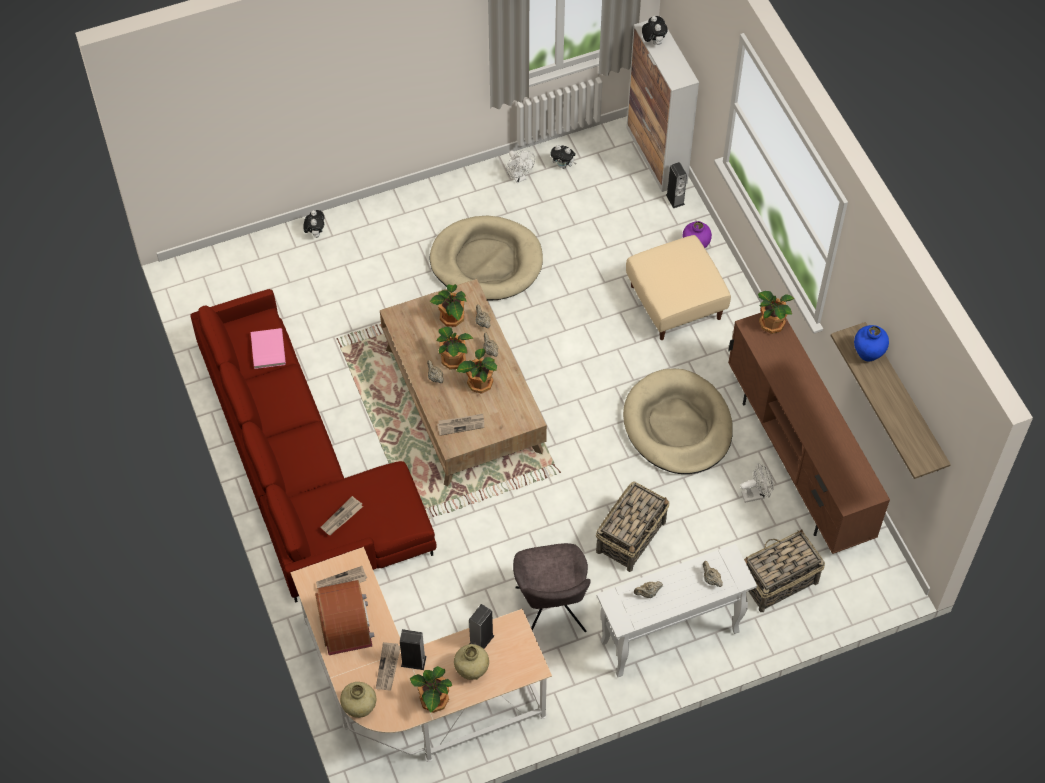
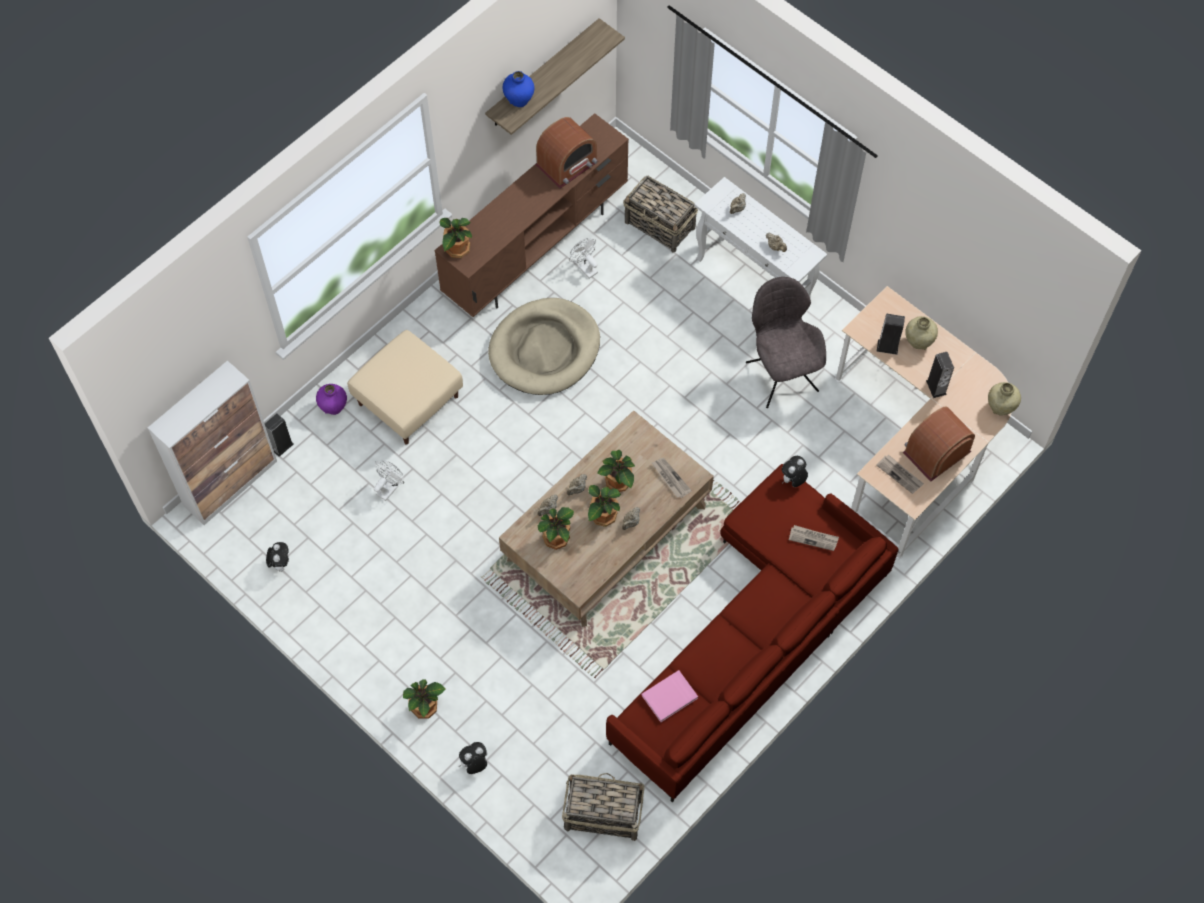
camera: 115 degrees left, 5 degrees up
(388, 667) = (953, 403): newspaper -> none
(433, 701) = (960, 358): potted plant -> potted plant (425, 707)
(486, 262) = (436, 582): beige dog bed -> none
(519, 177) = (313, 599): white fan -> white fan (389, 488)
(551, 612) = (781, 374): grey chair -> grey chair turned 75 degrees counterclockwise
(631, 536) = (675, 343): basket -> basket (602, 814)
(653, 41) = (187, 420): plush toy -> plush toy (793, 480)
(833, 450) = (567, 164): none -> radio

